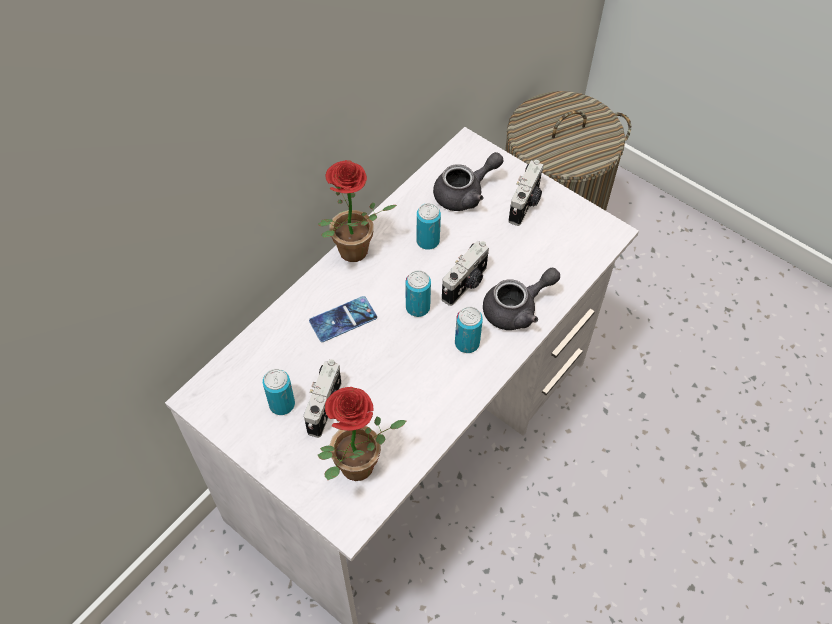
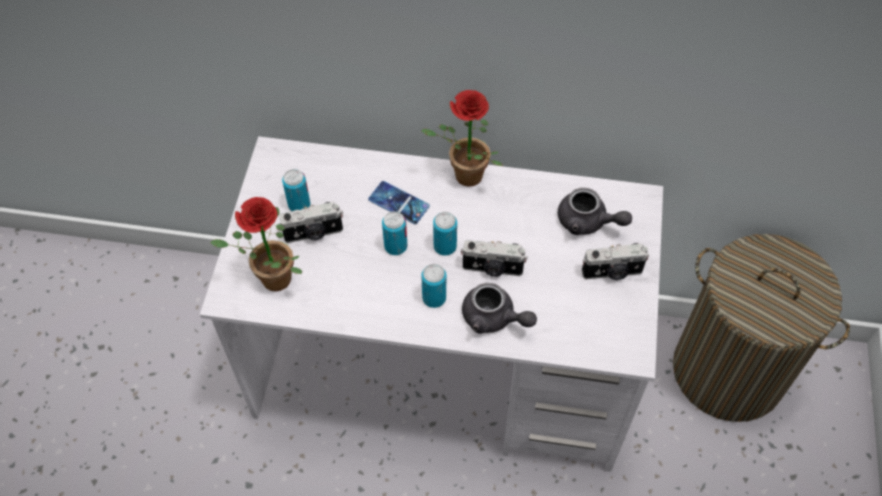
camera: 60 degrees right, 0 degrees up
(428, 241) = (516, 220): can -> can (395, 246)

